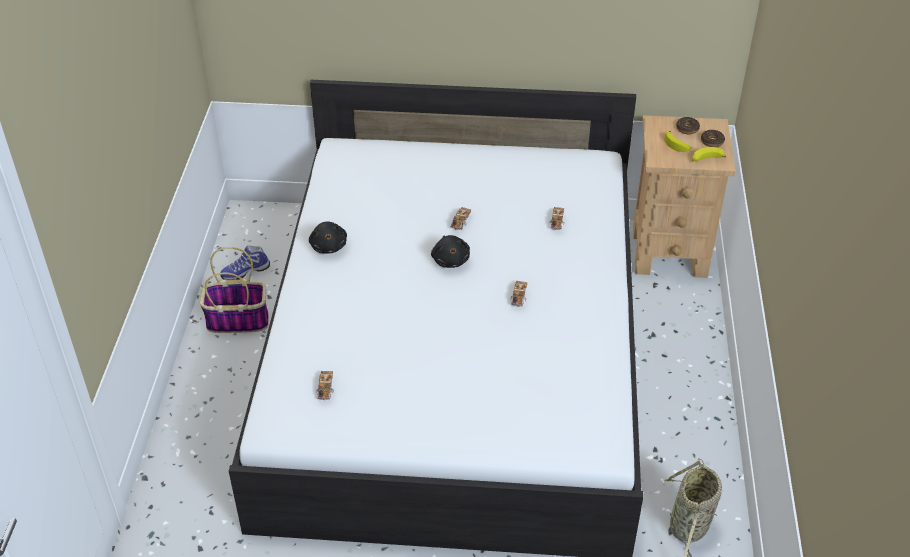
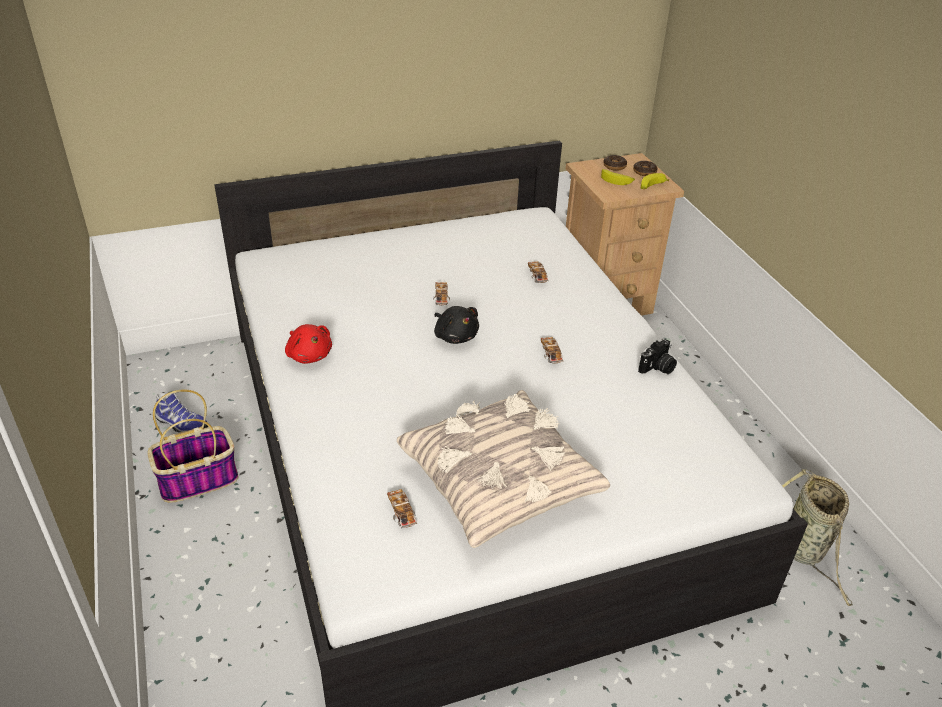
camera: 25 degrees left, 5 degrees down
(245, 271) = (181, 424): shoe -> shoe turned 105 degrees counterclockwise
(328, 246) = (309, 355): black plush toy -> red plush toy
(406, 390) = (498, 486): none -> beige pillow
(601, 334) = (657, 368): none -> camera

